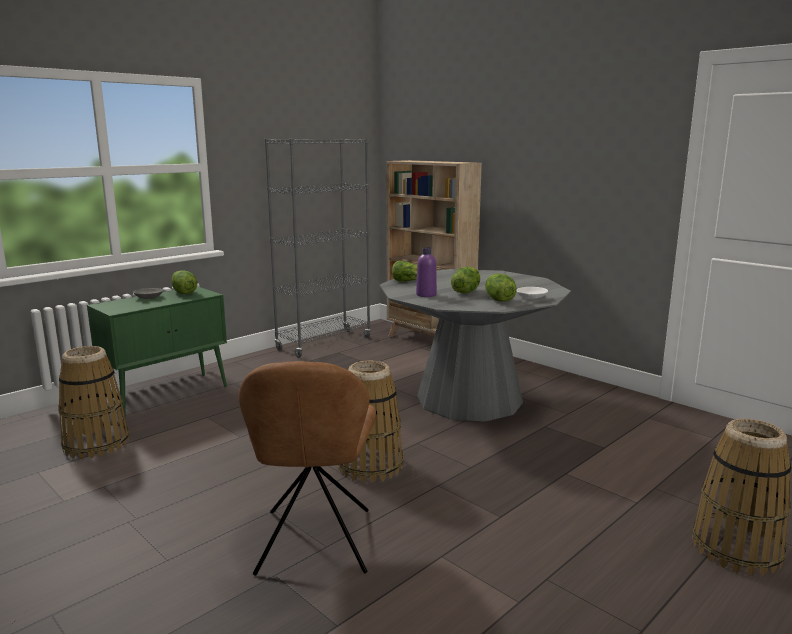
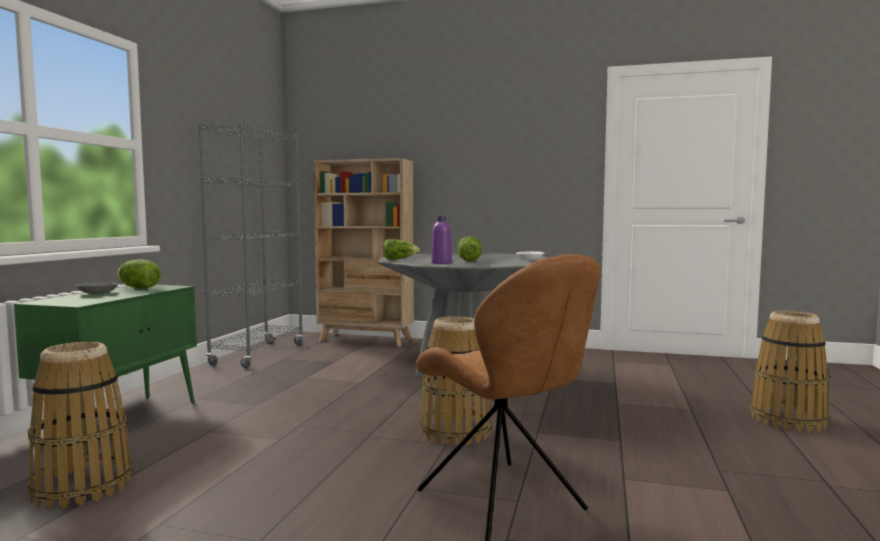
camera: 30 degrees left, 10 degrees down
(498, 300) = (509, 261): lettuce -> none

